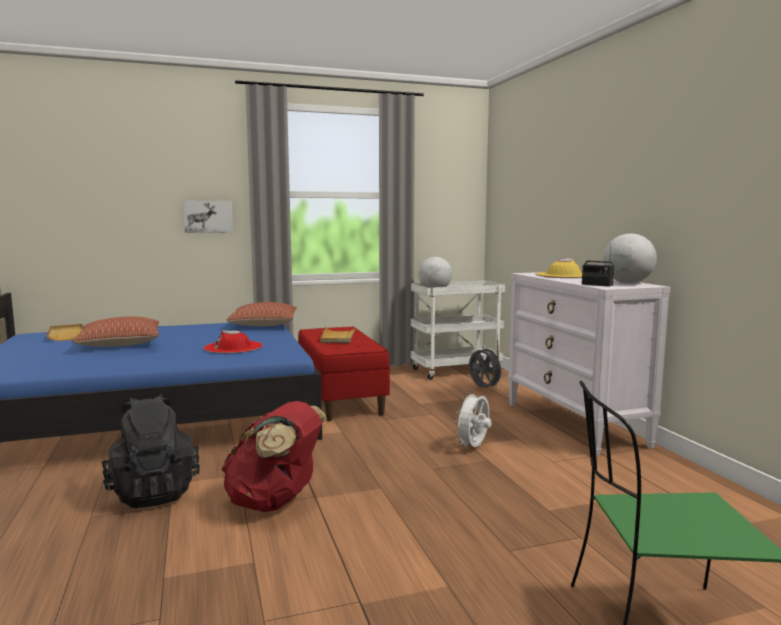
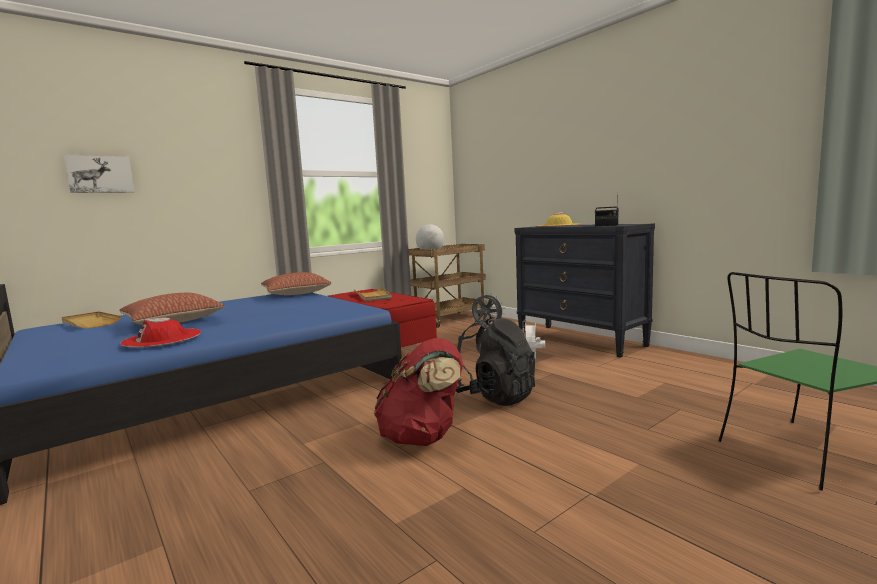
camera: 20 degrees left, 0 degrees up
(153, 492) = (293, 455): black backpack -> black backpack (495, 396)
(208, 216) = (224, 194): picture -> picture (100, 174)
(233, 347) = (301, 310): red hat -> red hat (162, 338)
(456, 370) = (450, 319): white cart -> brown cart
(575, 424) = (580, 340): white dresser -> black dresser
(627, 283) = (620, 224): globe -> none

